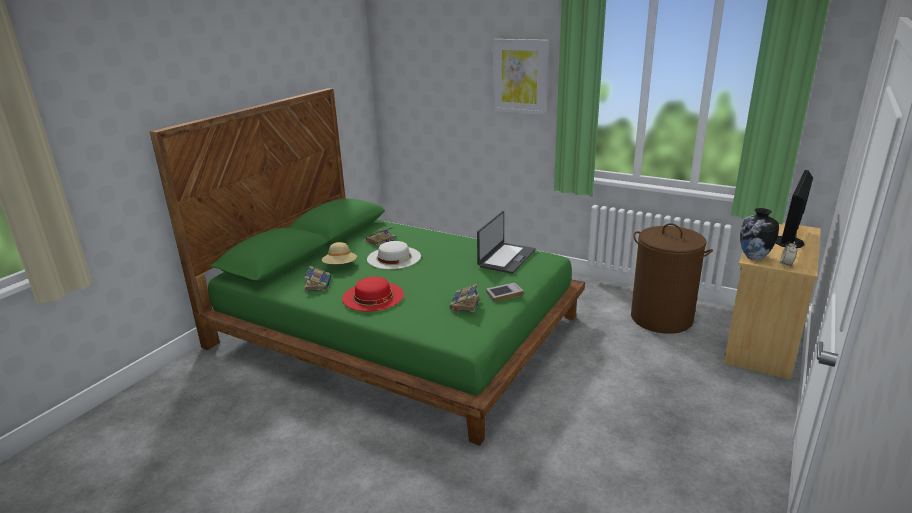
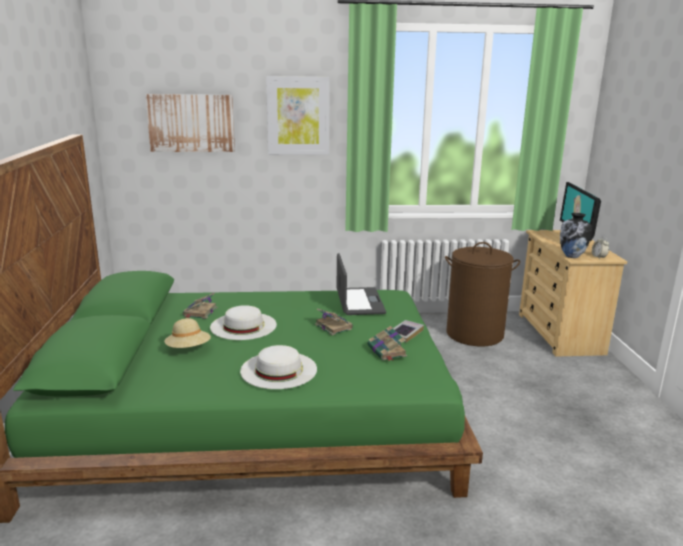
camera: 35 degrees left, 5 degrees down
(318, 284) = (188, 375): book -> book (333, 326)
(373, 296) = (279, 369): red hat -> white hat
(435, 79) = (191, 123): none -> picture

